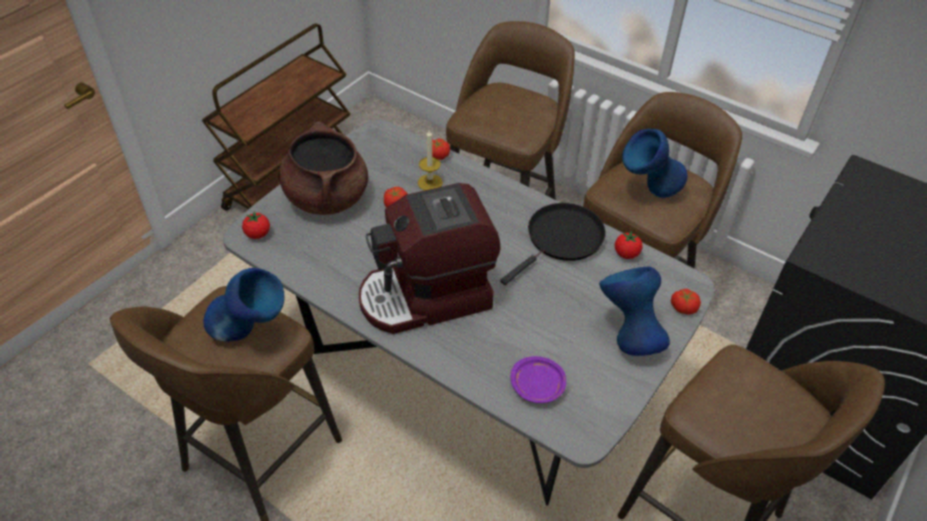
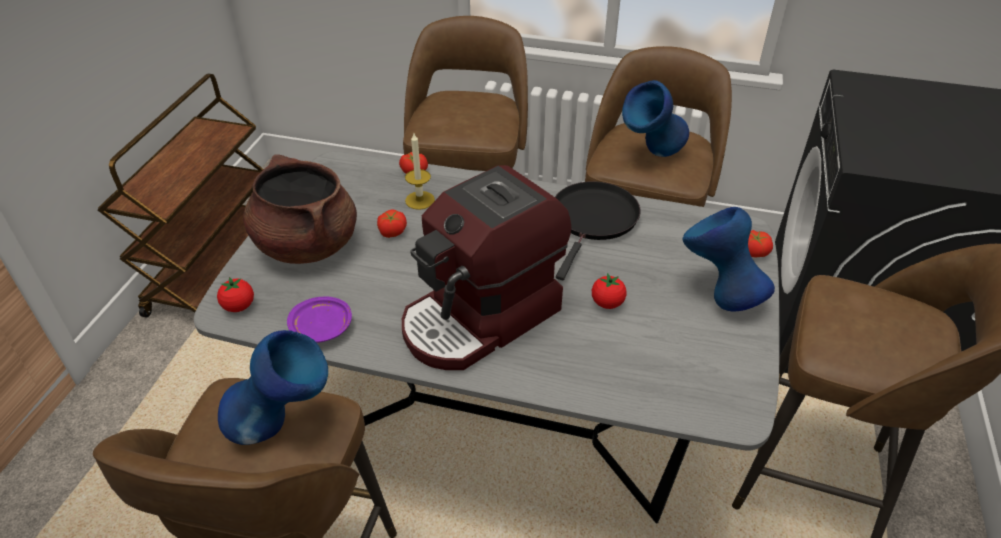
camera: 20 degrees left, 5 degrees down
(538, 386) = (658, 375): purple plate -> purple plate (322, 327)
(626, 254) = (666, 217): tomato -> tomato (607, 303)

